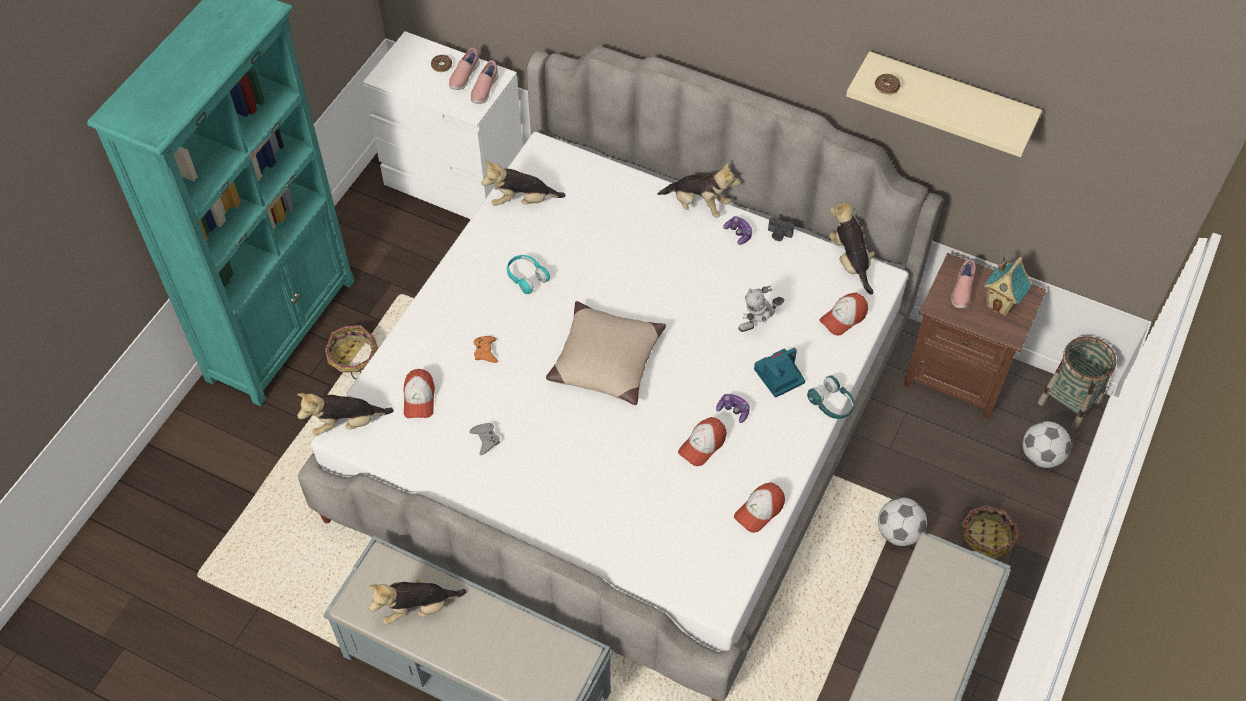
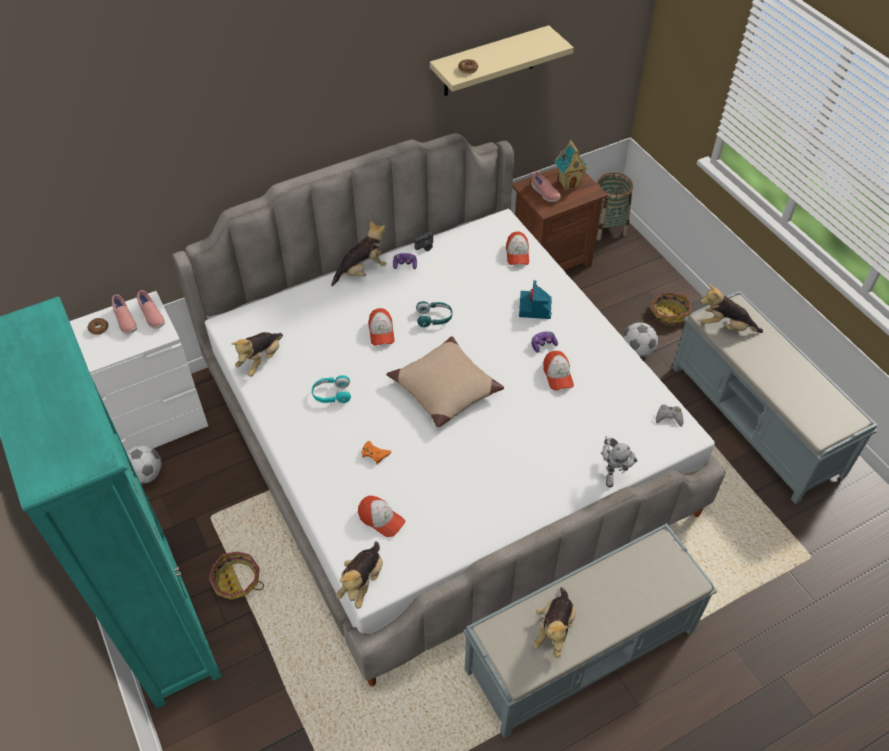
camera: 55 degrees left, 5 degrees down
(485, 439) = (453, 496): grey game controller -> grey game controller (669, 417)
(759, 325) = (487, 295): toy robot -> toy robot (612, 472)
(759, 511) = (631, 374): cap -> cap (381, 332)
(831, 404) = (577, 295): turquoise headphones -> turquoise headphones (434, 318)
(850, 261) = (477, 227): plush toy -> plush toy (725, 326)
(1041, 456) = (633, 260): football -> football (145, 475)

